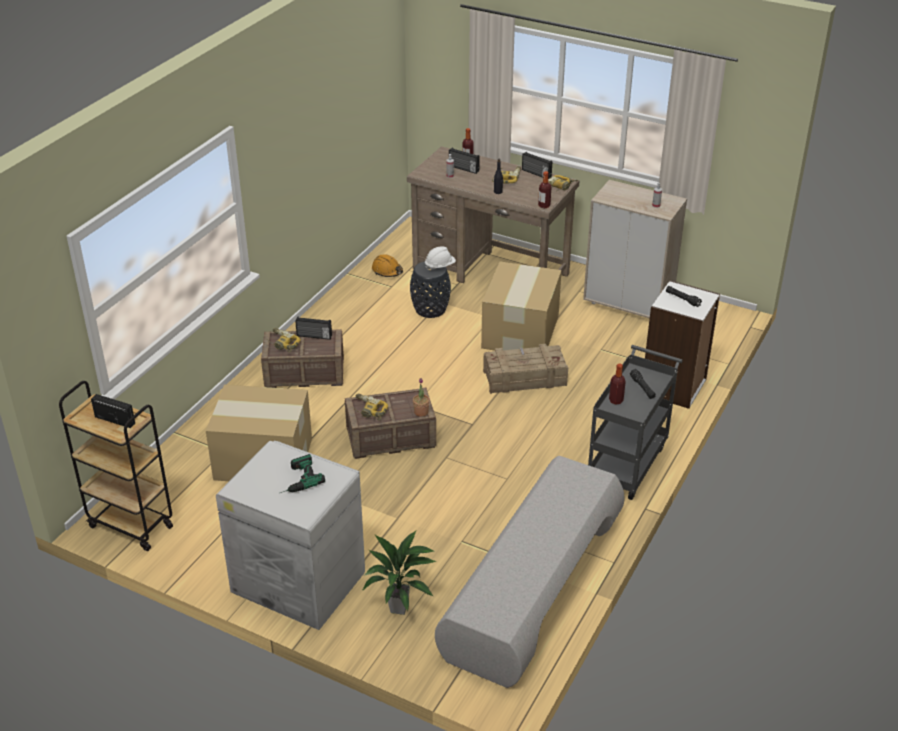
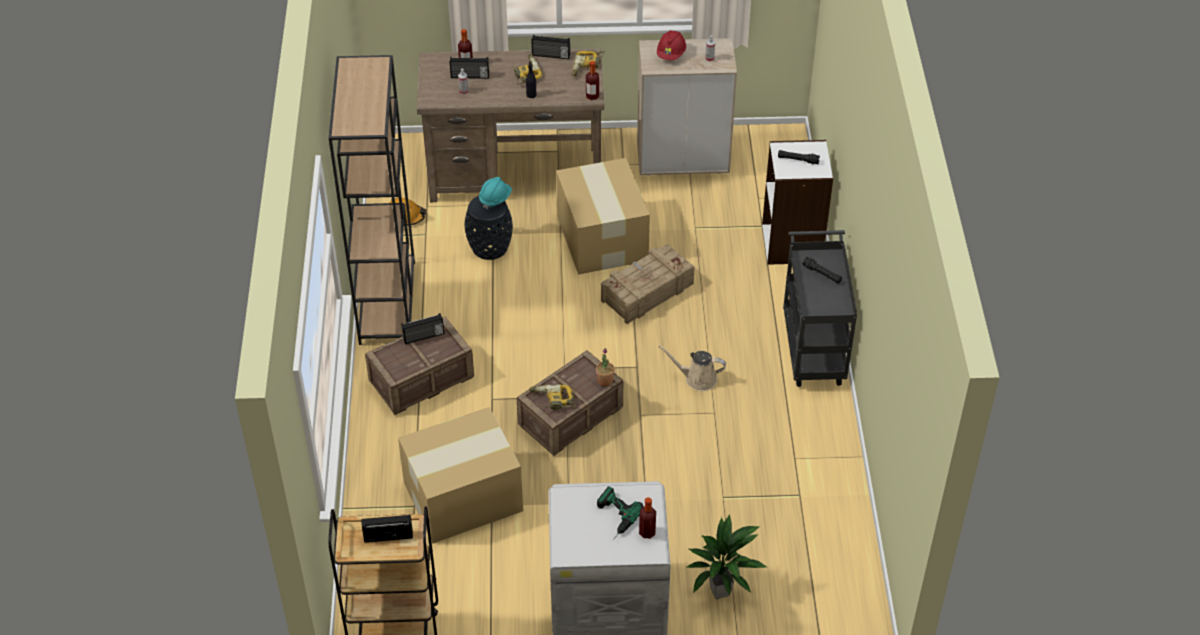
camera: 30 degrees left, 10 degrees up
(282, 343) = (397, 360): power drill -> none
(325, 317) = (386, 302): none -> bookcase
(440, 266) = (495, 199): white hard hat -> turquoise hard hat
(513, 450) = (697, 379): none -> beige watering can
(534, 586) = (819, 512): grey bench -> none
(616, 400) = (809, 298): bottle -> bottle (647, 532)
(627, 194) = (671, 54): none -> red hard hat

